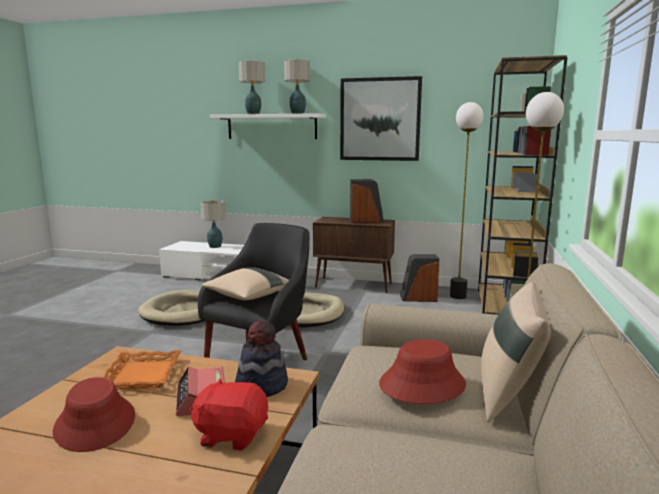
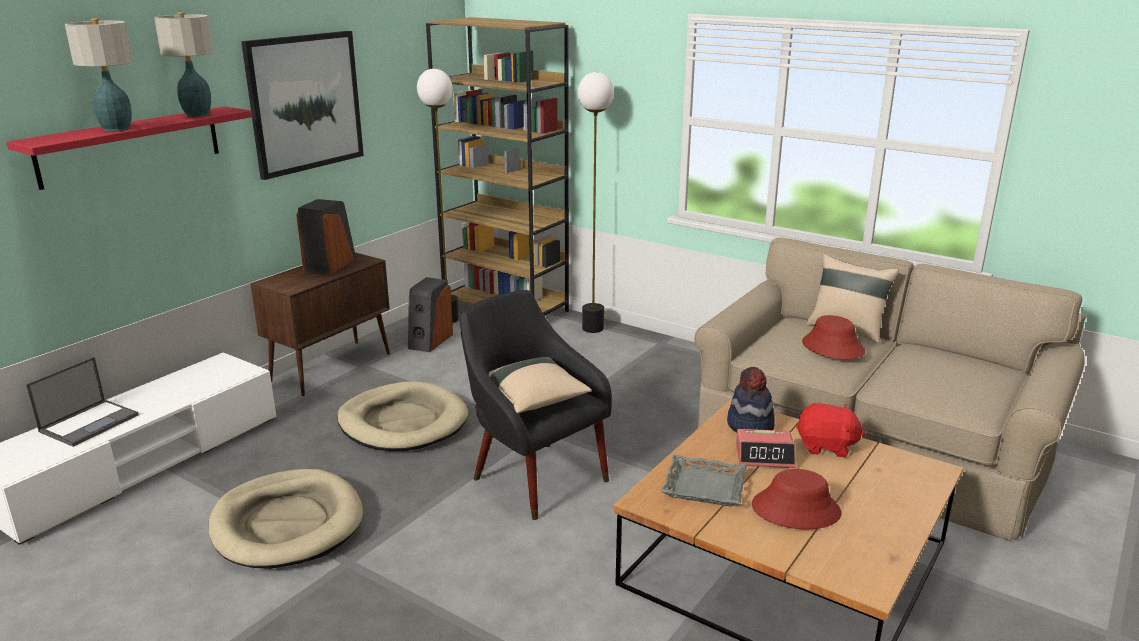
camera: 70 degrees left, 10 degrees up
(142, 375) = (704, 486): orange tray -> grey tray
(215, 246) = (90, 422): table lamp -> laptop
(231, 434) = (826, 446): red plush toy -> red plush toy turned 105 degrees counterclockwise
(271, 127) = (131, 146): white shelf -> red shelf

